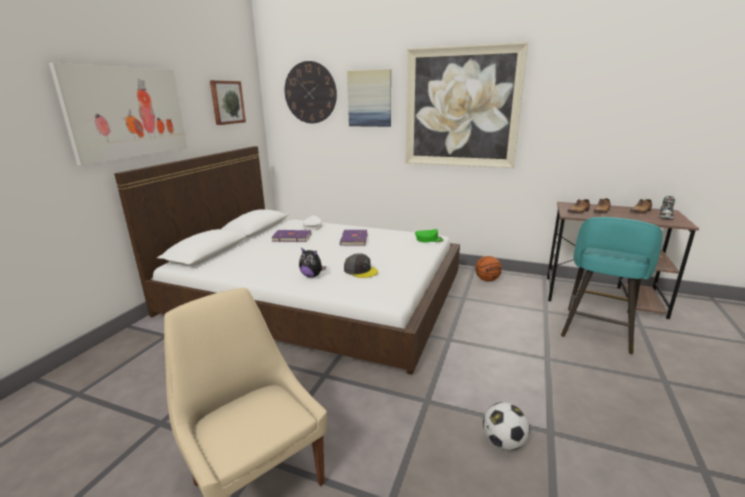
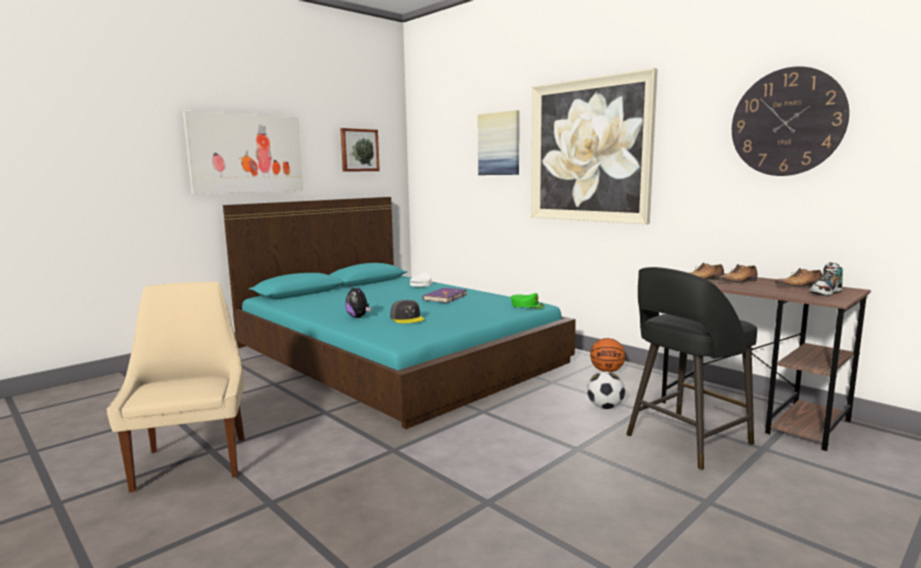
camera: 25 degrees right, 10 degrees down
(291, 237) = (387, 290): purple book -> none
(310, 93) = (447, 140): wall clock -> wall clock (787, 122)
(316, 294) = (395, 354): white bed -> turquoise bed
(503, 442) = (426, 495): football -> football (605, 407)
(597, 331) = (685, 440): turquoise stool -> black stool

